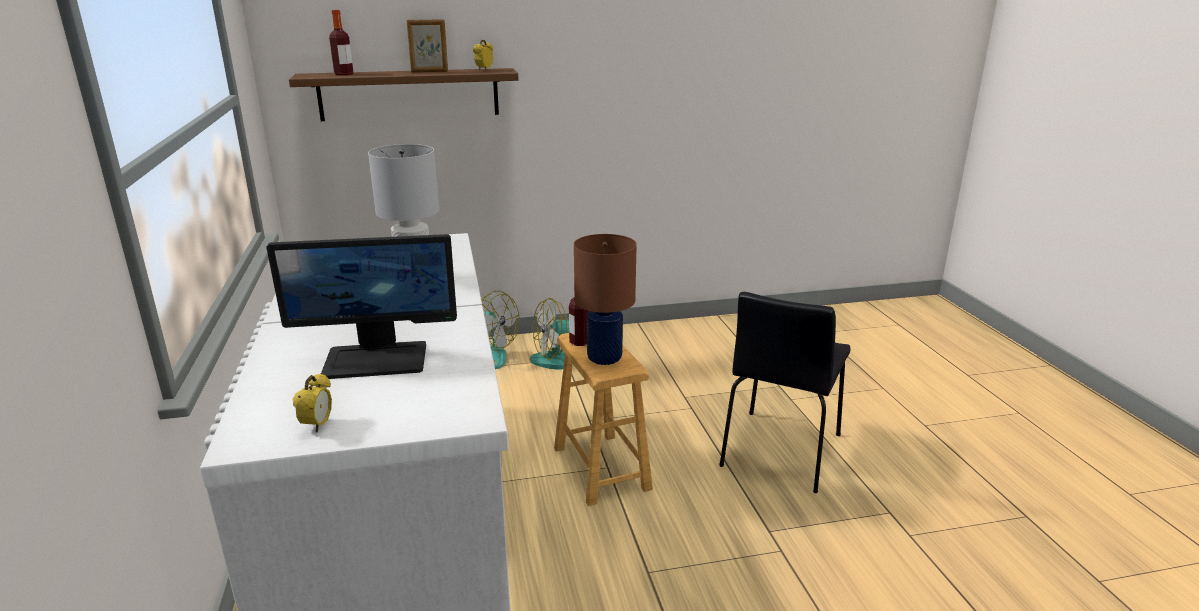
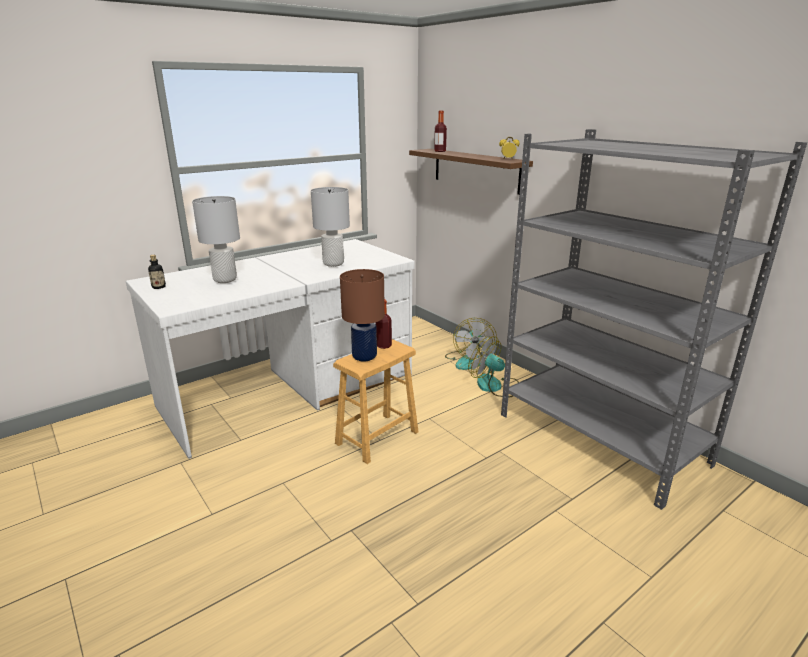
camera: 65 degrees right, 0 degrees up
(318, 426) = (159, 287): alarm clock -> bottle
(377, 359) = (225, 281): monitor -> grey table lamp
(429, 71) = (478, 156): picture frame -> none
(701, 341) = (600, 438): none -> grey bookcase
(780, 453) = (460, 518): black chair -> none

